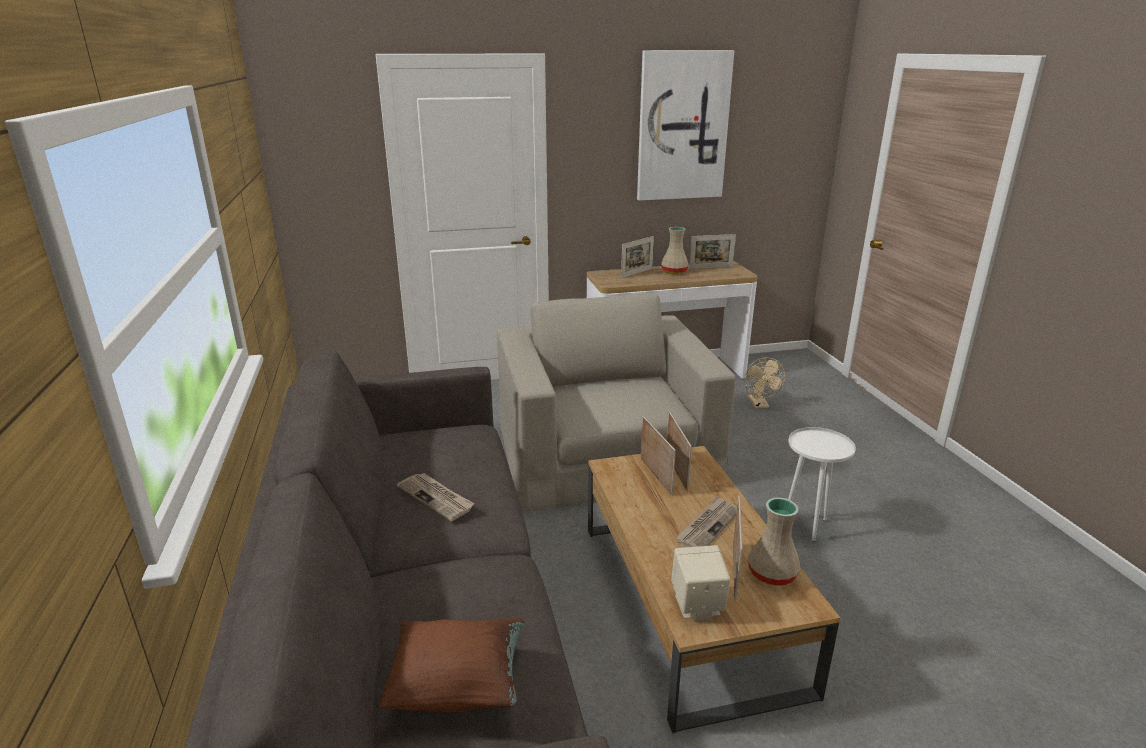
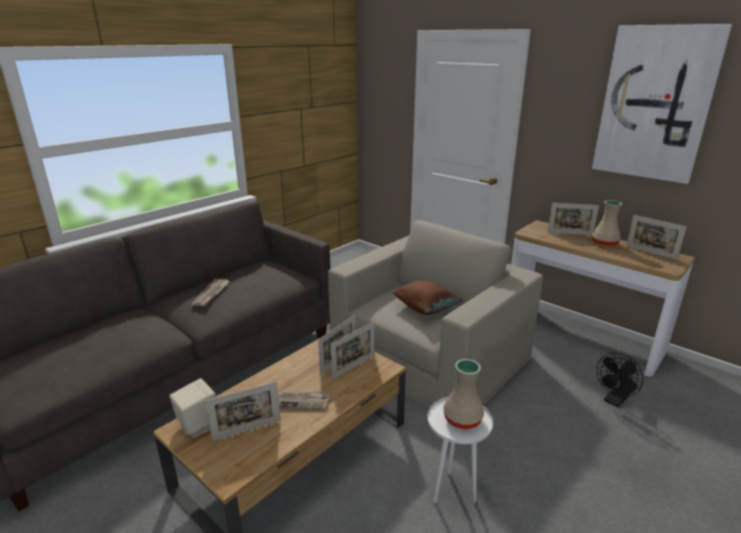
camera: 55 degrees right, 0 degrees up
(458, 685) = (58, 356): brown pillow -> brown pillow (425, 308)
(759, 405) = (614, 400): beige fan -> black fan
(772, 573) = (257, 449): beige vase -> beige vase (463, 419)

